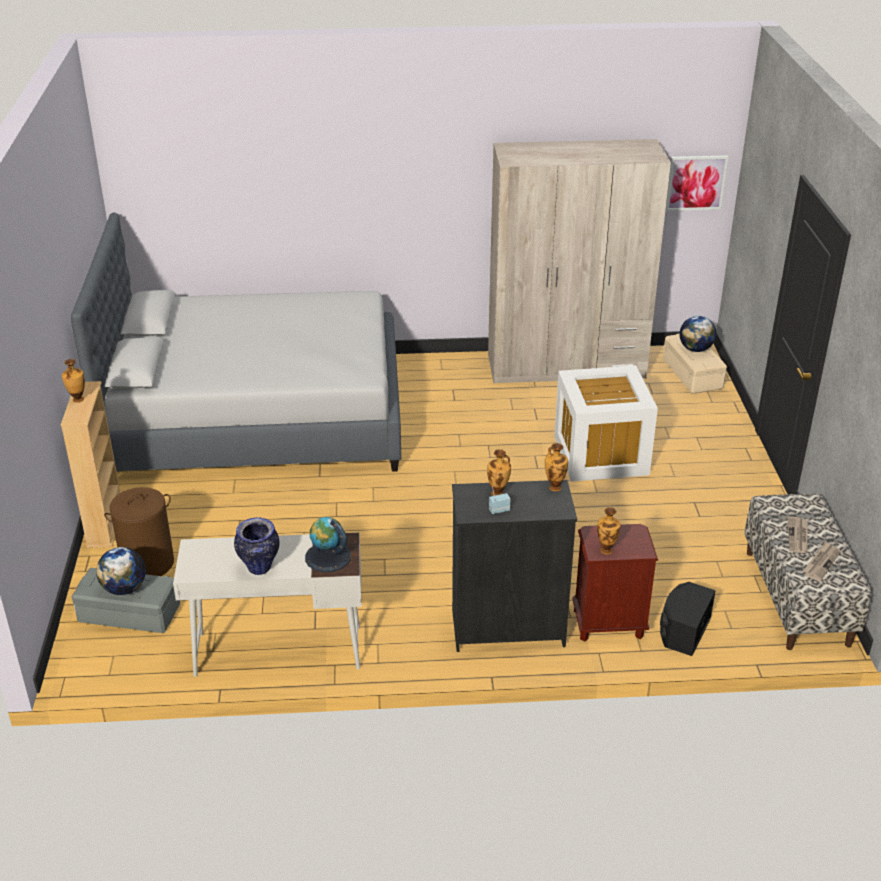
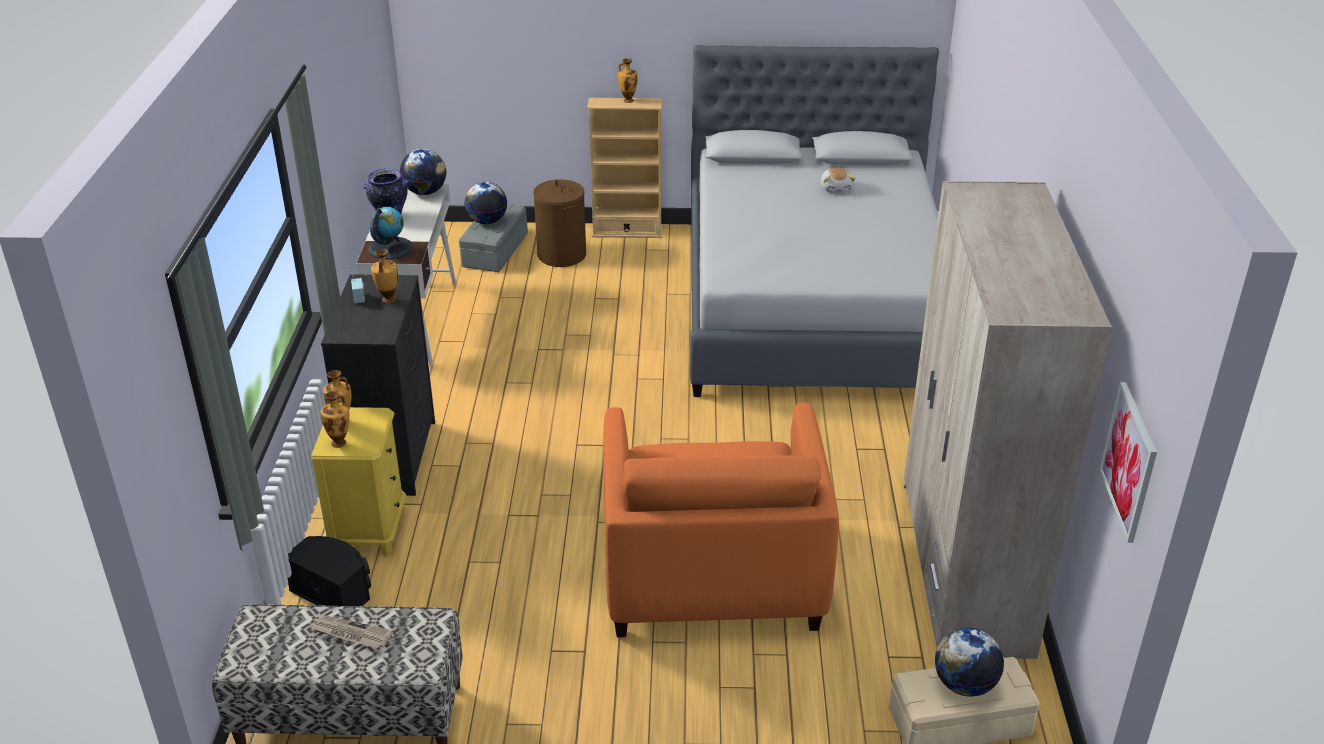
camera: 95 degrees right, 0 degrees up
(201, 552) = (425, 192): none -> globe
(209, 331) = (836, 188): none -> plush toy
(554, 487) = (383, 334): vase -> vase (340, 443)
(602, 455) = (711, 573): white storage box -> orange armchair
(608, 624) = (370, 531): brown nightstand -> yellow nightstand
(821, 563) = (288, 643): newspaper -> none

